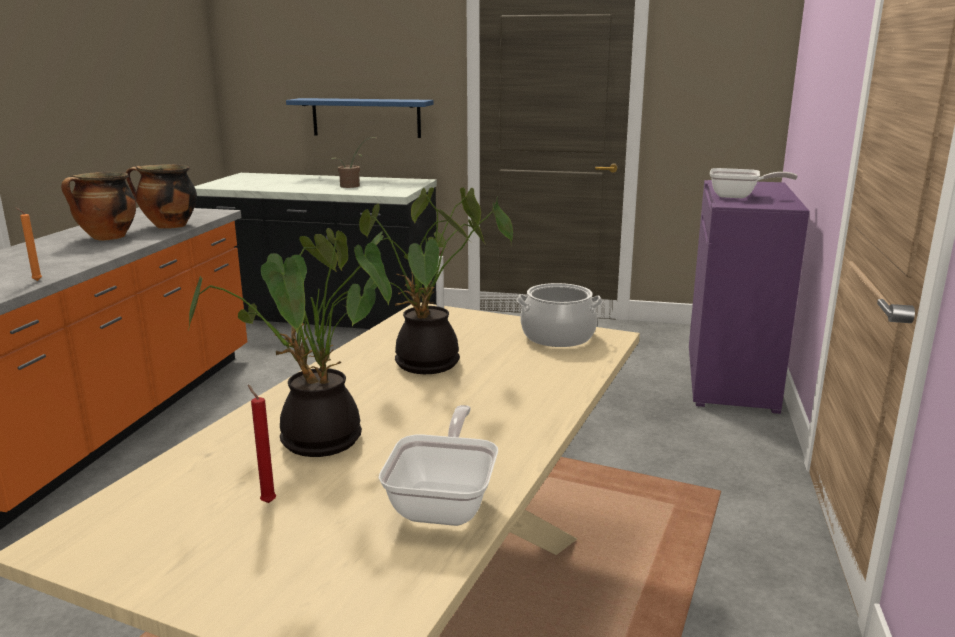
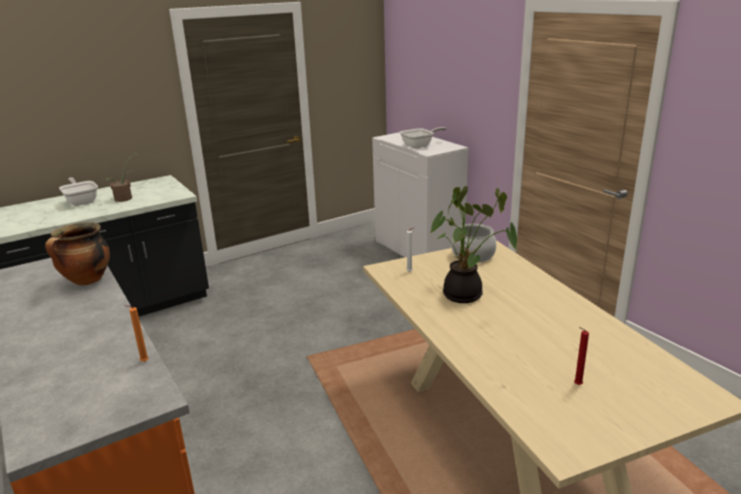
camera: 45 degrees left, 5 degrees up
(107, 238) = (68, 310): cooking pot -> none
(314, 442) = (524, 354): potted plant -> none
(366, 117) = (98, 137): blue shelf -> none
(445, 501) = (618, 344): frying pan -> frying pan (81, 201)
(732, 379) = (419, 250): purple cabinet -> white cabinet

